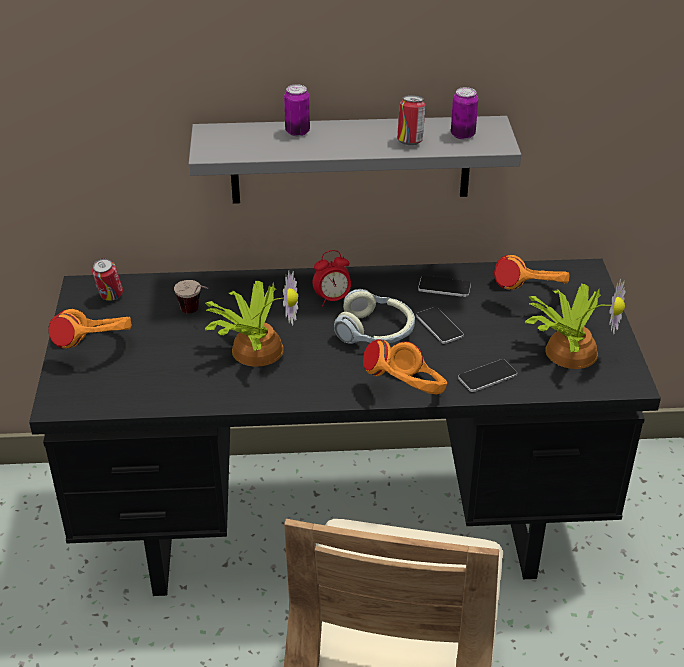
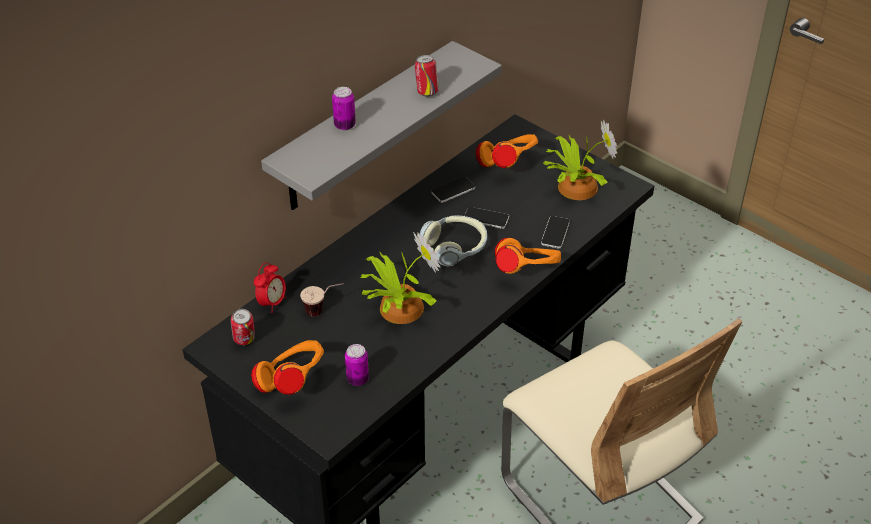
camera: 45 degrees left, 5 degrees up
(332, 299) = (398, 243): alarm clock -> alarm clock (272, 303)
(462, 135) = (449, 69): can -> can (357, 379)

